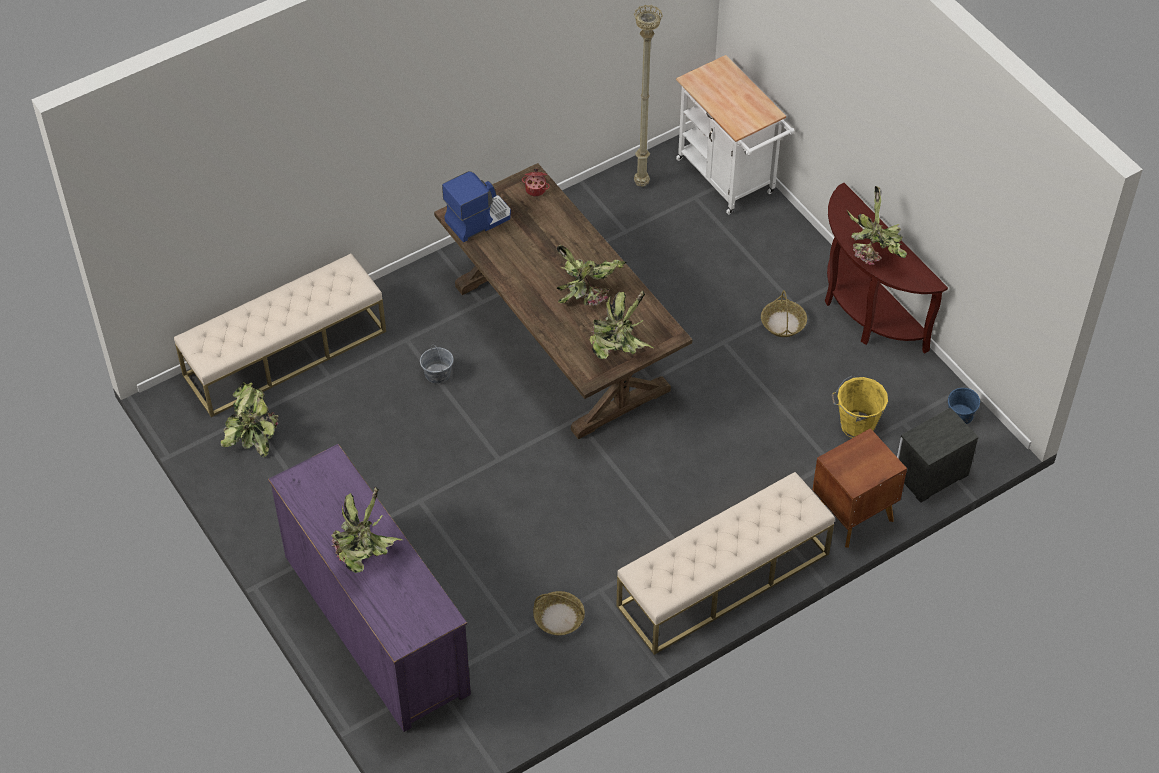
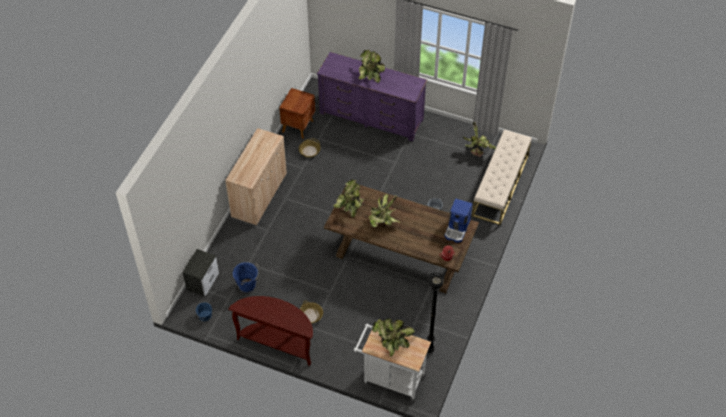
camera: 145 degrees right, 0 degrees up
(642, 183) = (429, 351): beige floor lamp -> black floor lamp
(723, 580) = (259, 195): beige bench -> beige cabinet
(852, 515) = (225, 246): brown nightstand -> brown nightstand (298, 126)
(856, 425) = (247, 285): yellow bucket -> blue bucket
(876, 254) = (271, 307): potted plant -> potted plant (391, 342)

